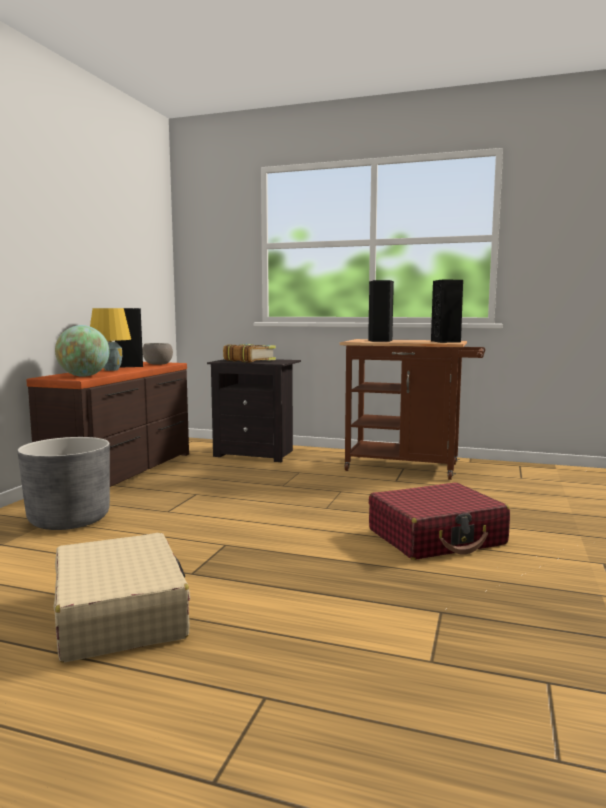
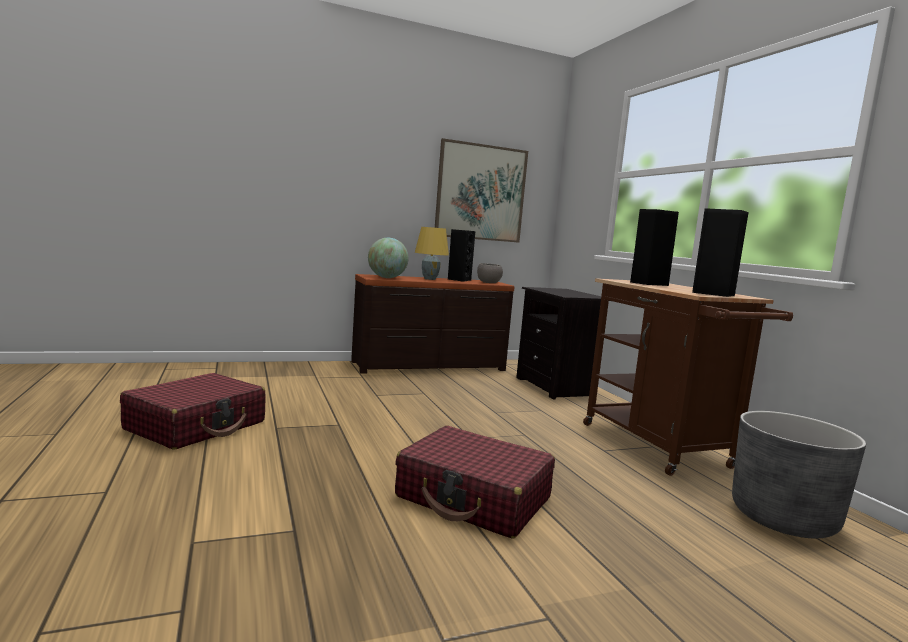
camera: 50 degrees right, 0 degrees up
(69, 519) = (323, 378): grey planter -> grey planter (783, 518)
(120, 614) = (197, 426): beige suitcase -> red suitcase
(122, 263) = (480, 192): none -> picture
(249, 360) = (562, 291): book -> none

